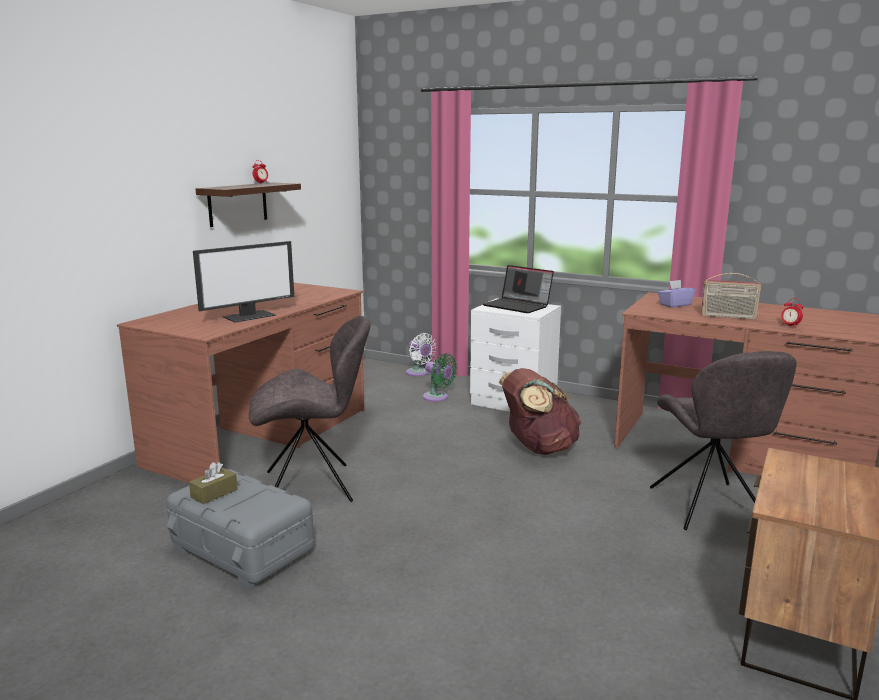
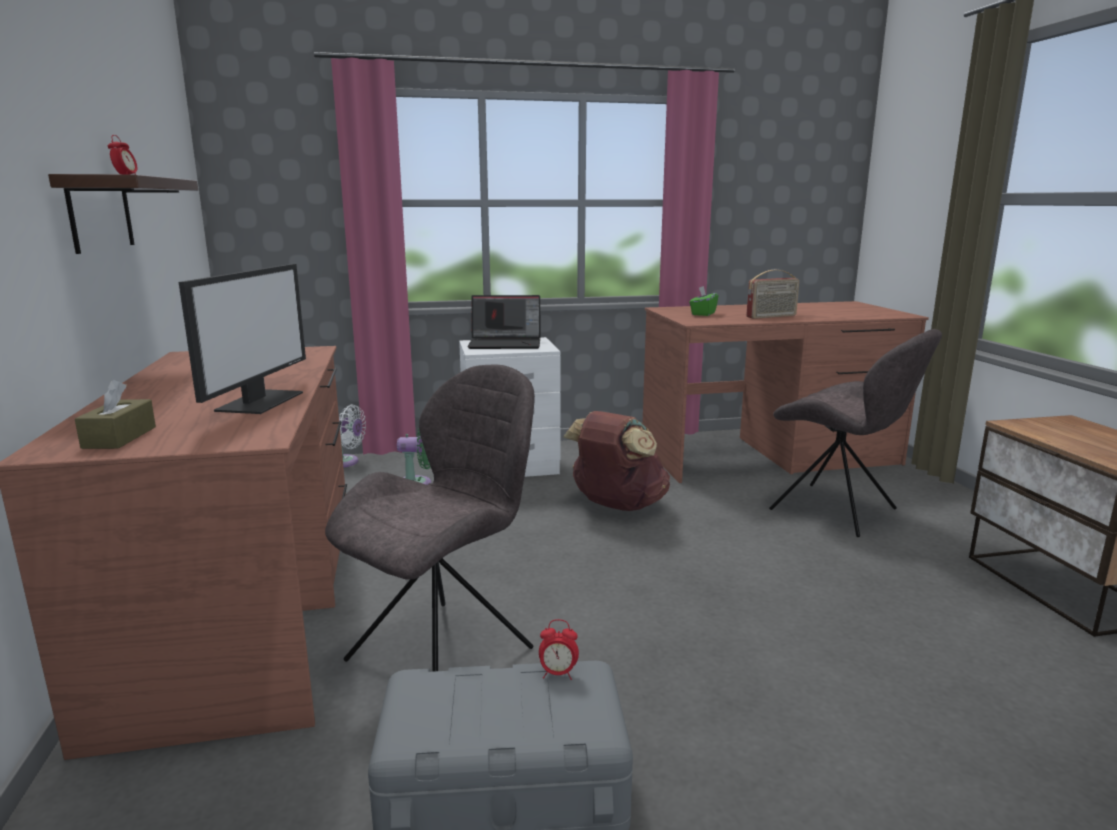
camera: 40 degrees left, 0 degrees up
(214, 493) = (458, 720): brown tissue box -> brown tissue box (119, 437)
(675, 305) = (703, 314): purple tissue box -> green tissue box
(790, 326) = (831, 316): alarm clock -> alarm clock (558, 674)

